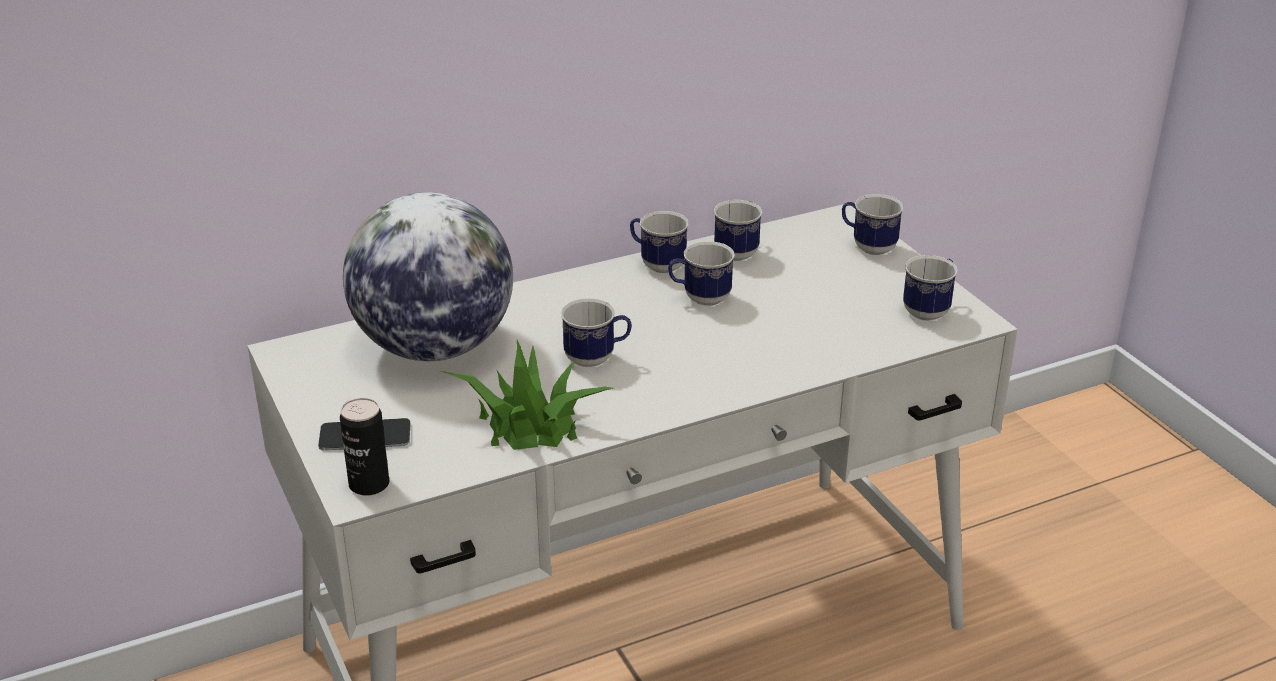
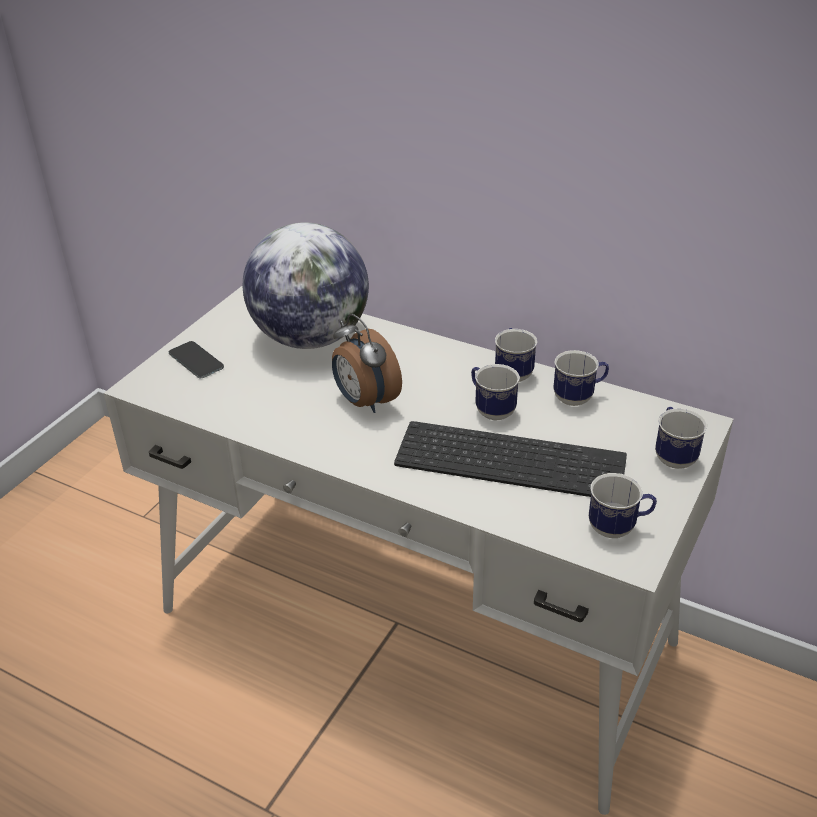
camera: 55 degrees right, 5 degrees up
(369, 484) = (150, 385): can -> none
(530, 423) = (264, 411): potted plant -> none
(596, 359) = (365, 402): mug -> alarm clock
(785, 318) = (513, 458): none -> keyboard

